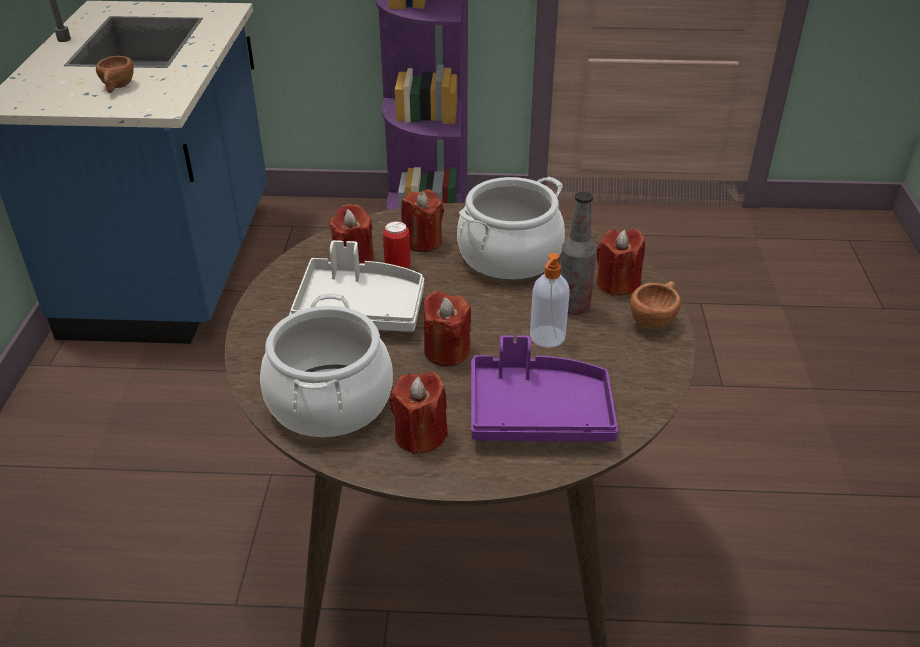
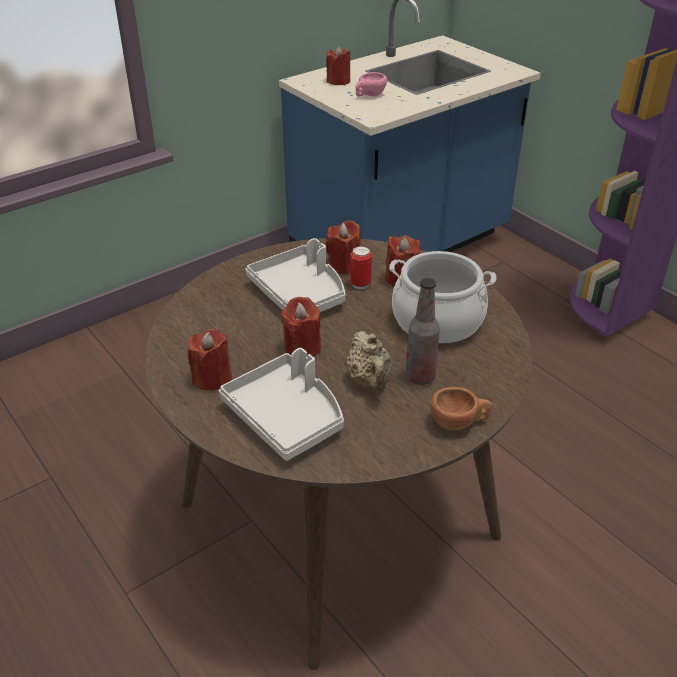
camera: 50 degrees right, 0 degrees up
(117, 88) = (369, 95): brown cup -> pink cup
(329, 401) = (204, 329): cooking pot -> none
(538, 413) = (287, 416): purple tray -> grey tray
(547, 337) = (370, 382): soap dispenser -> beige teapot
(617, 283) = (477, 384): red candle -> red candle (338, 81)

